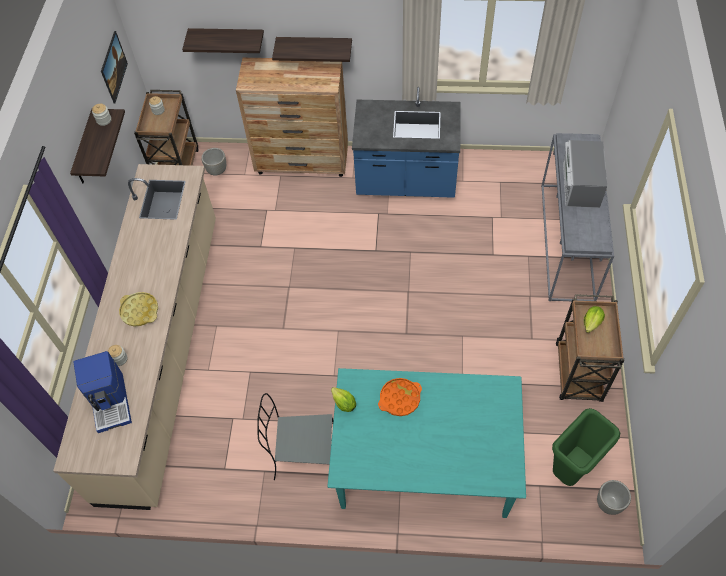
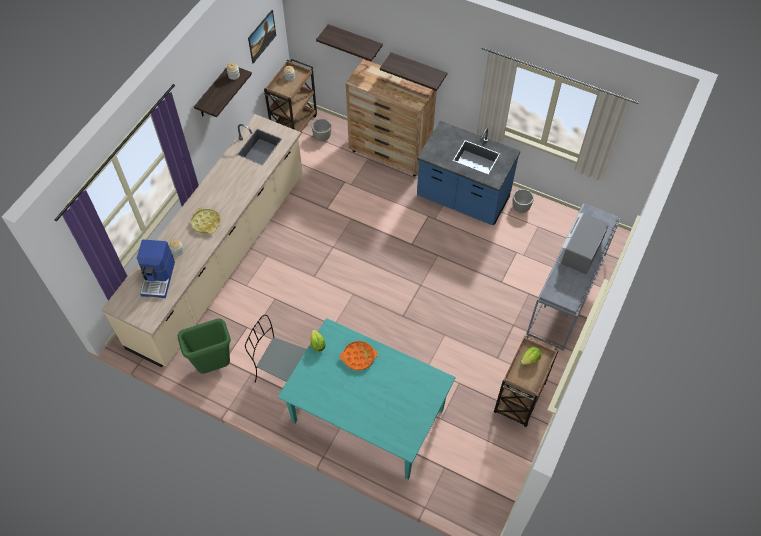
camera: 20 degrees right, 0 degrees up
(571, 471) = (474, 467): green trash can -> green trash can (214, 367)
(608, 504) = (490, 502): grey planter -> grey planter (520, 208)

